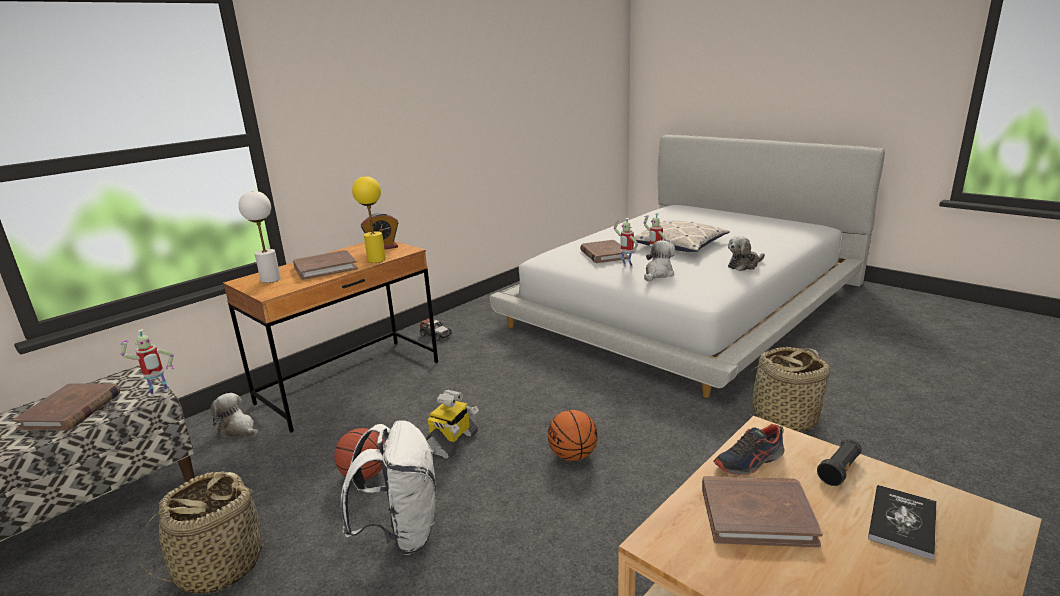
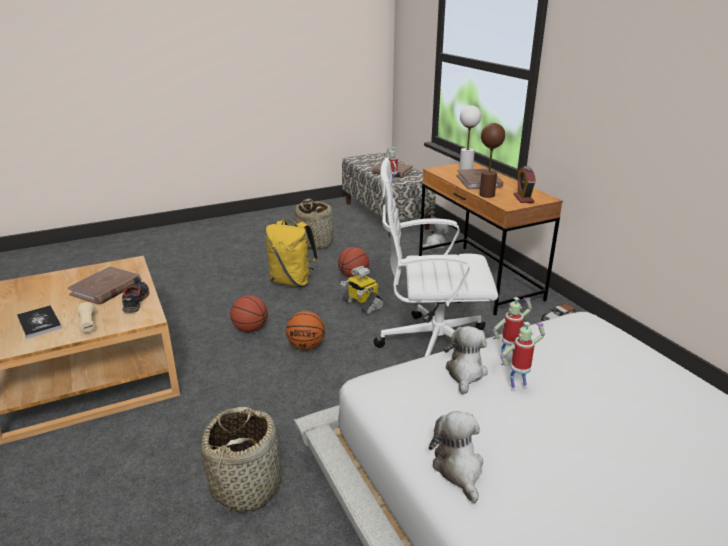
camera: 110 degrees right, 5 degrees up
(377, 260) = (487, 195): yellow table lamp -> brown table lamp
(401, 533) = (292, 282): white backpack -> yellow backpack
(517, 382) = (432, 346): none -> white office chair
(568, 518) = (250, 329): none -> basketball
(604, 254) = (568, 356): brown book -> none
(658, 274) = (465, 373): plush toy -> plush toy turned 135 degrees counterclockwise
(679, 245) = (596, 441): pillow -> none
(839, 470) = (88, 325): black flashlight -> beige flashlight

